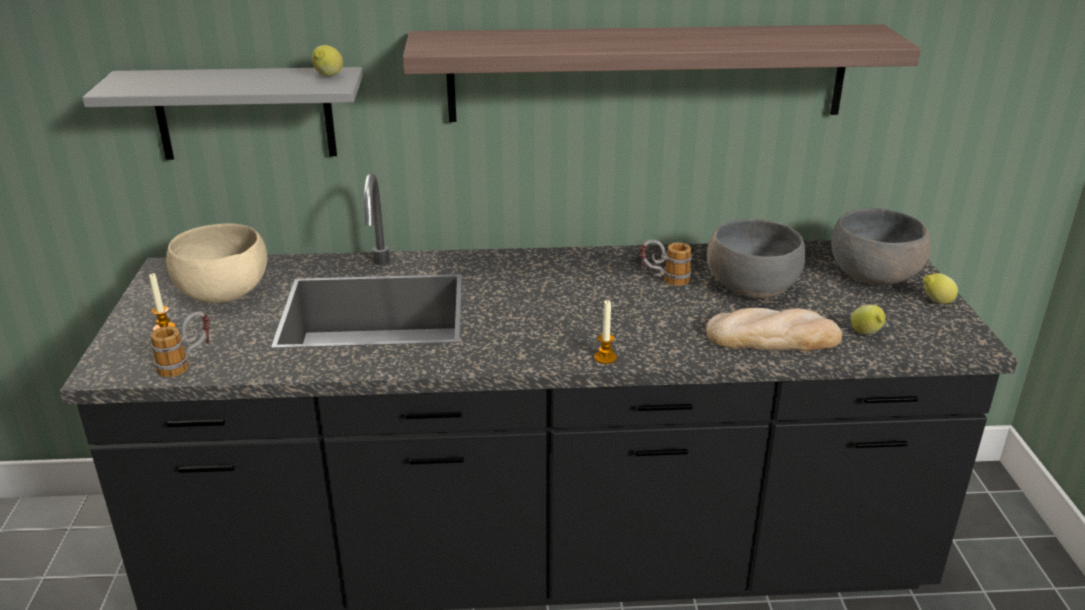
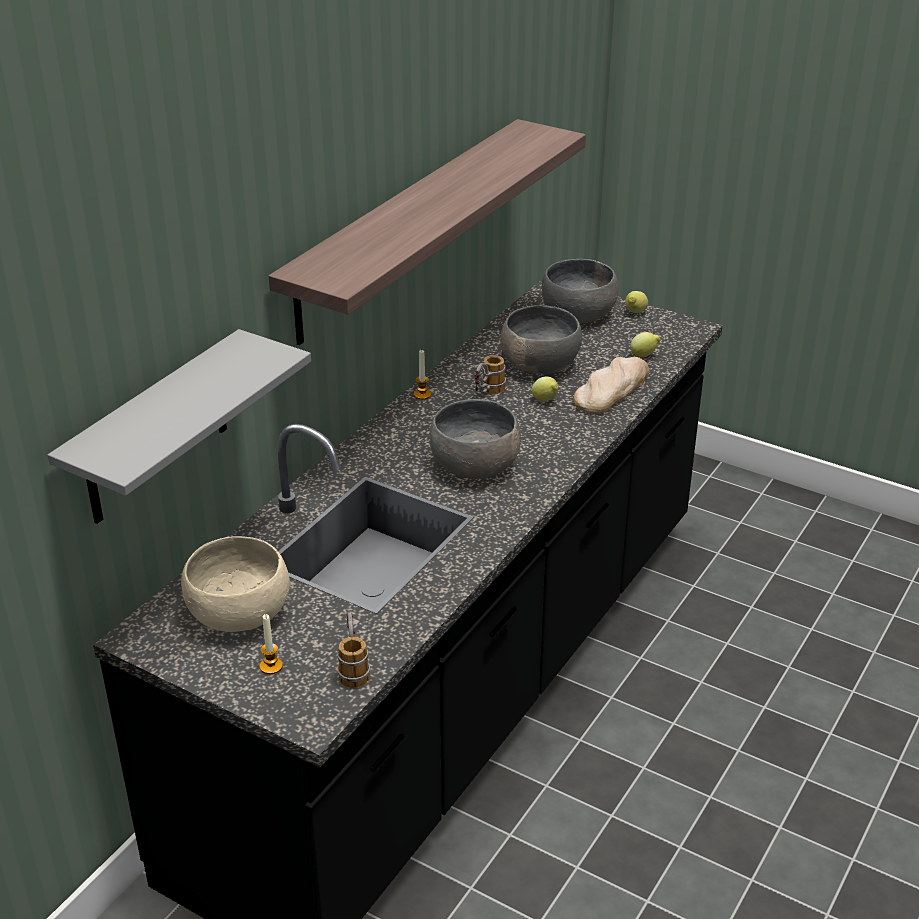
camera: 55 degrees left, 5 degrees up
(328, 77) = (250, 351): lemon -> lemon (545, 401)
(539, 315) = (475, 466): none -> grey bowl
(605, 358) = (566, 463): candle -> candle (422, 394)

